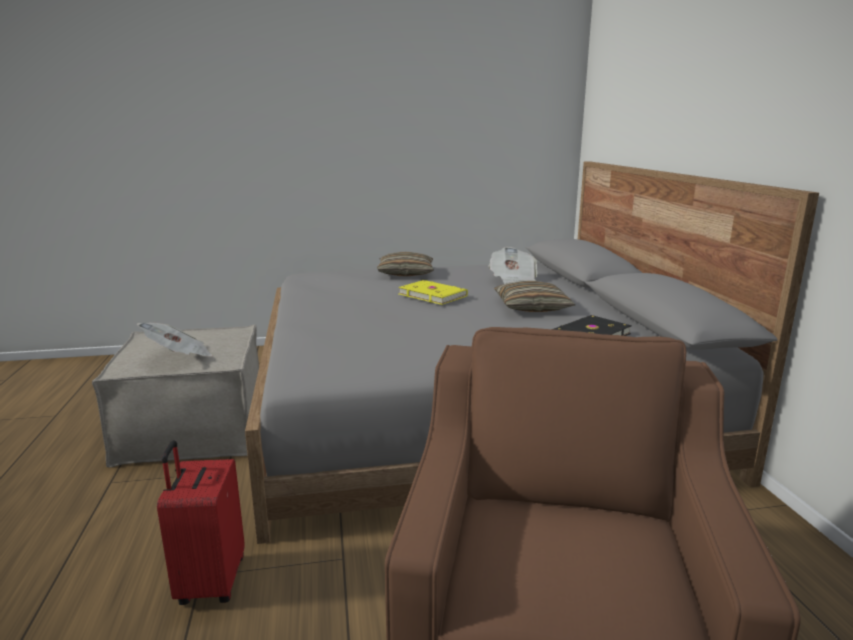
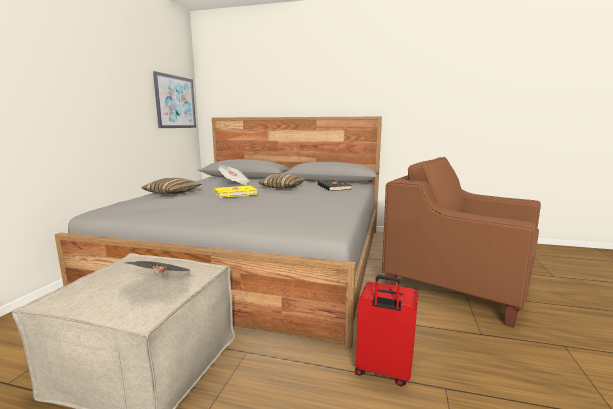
camera: 65 degrees left, 5 degrees down
(524, 137) = (175, 102): none -> picture

